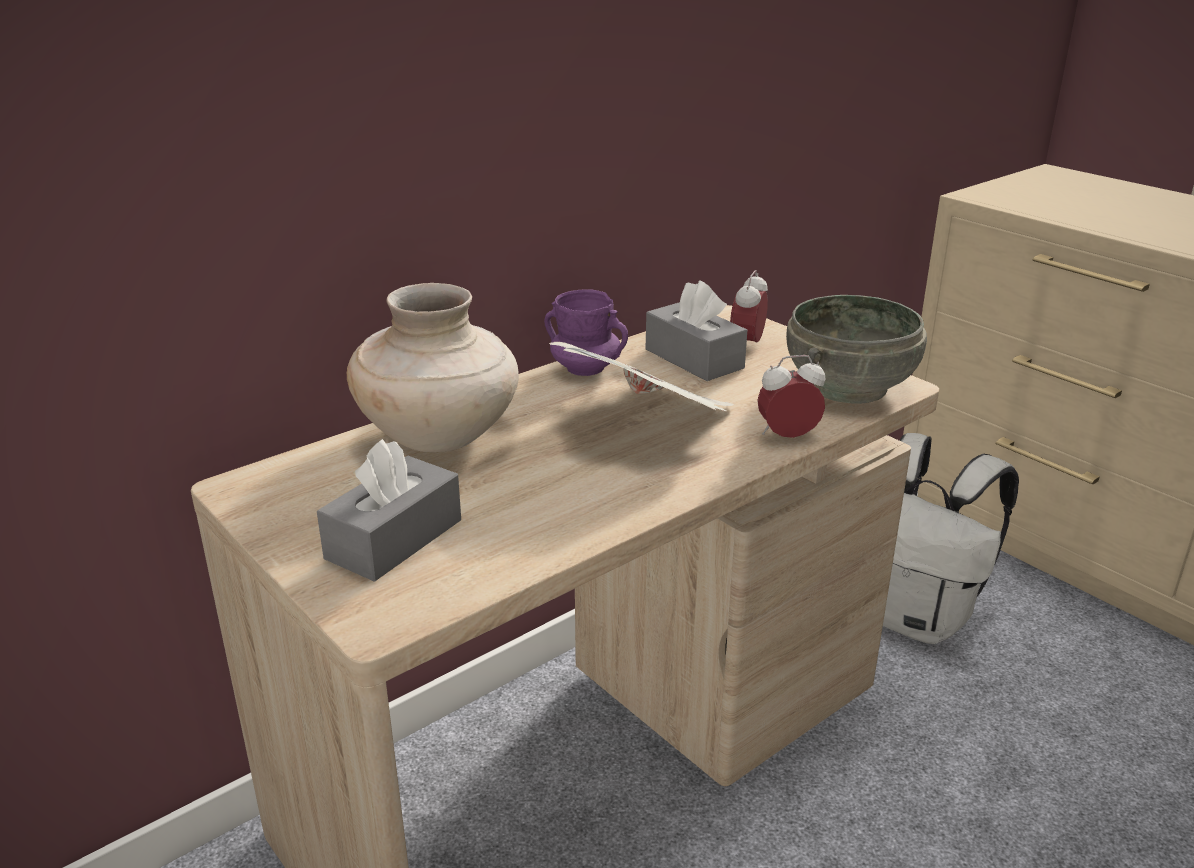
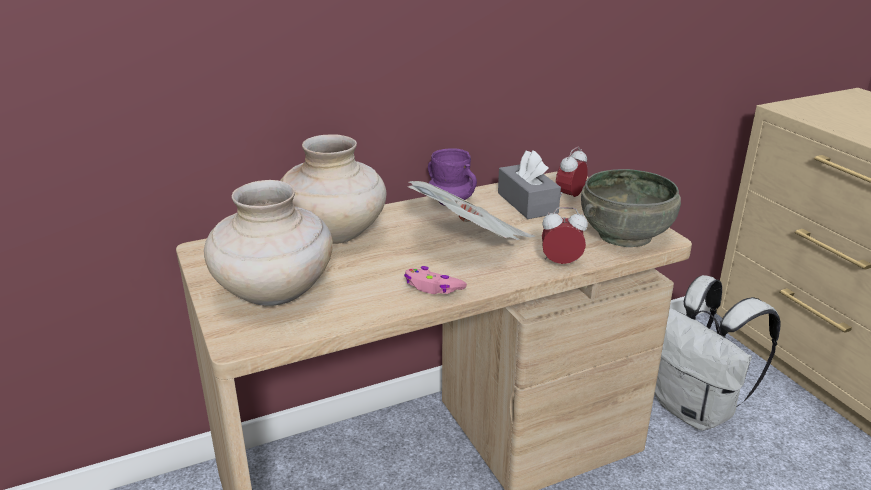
camera: 15 degrees right, 0 degrees up
(394, 539) = (274, 293): grey tissue box -> beige vase
(630, 496) = (433, 287): none -> pink game controller

